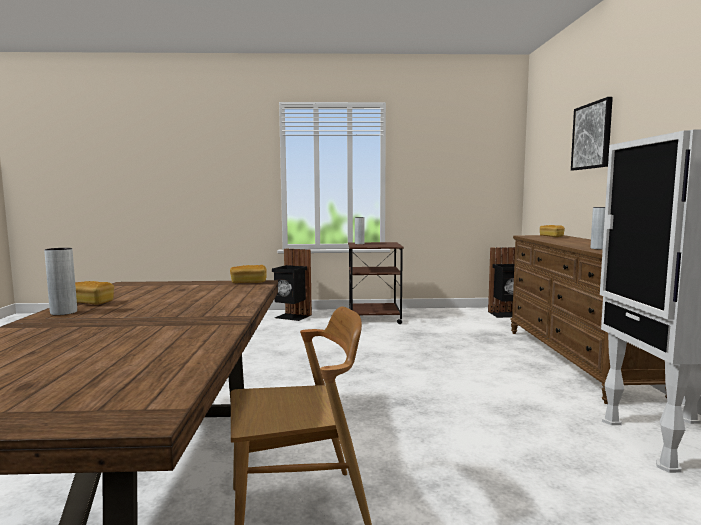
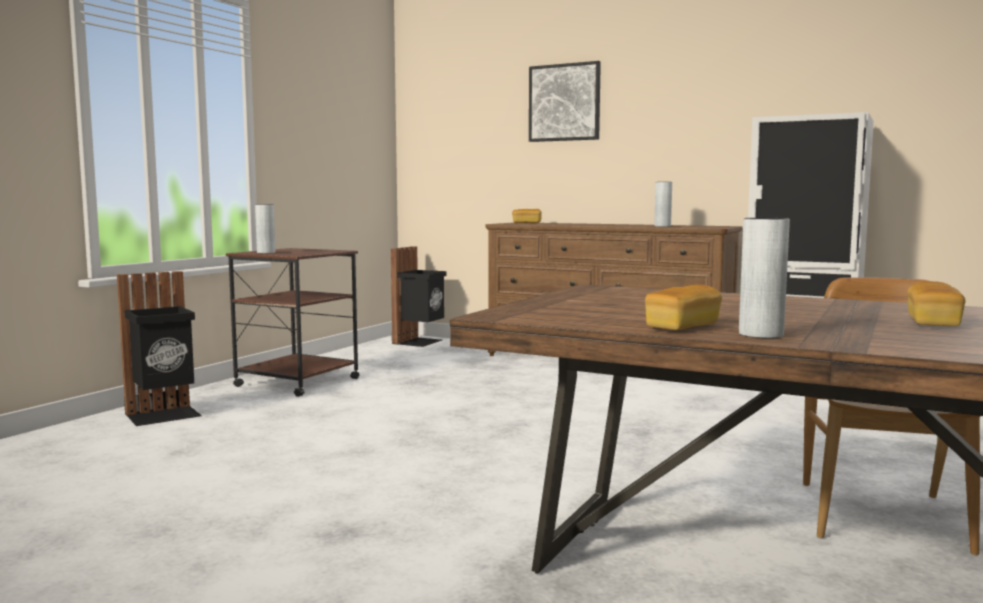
camera: 60 degrees left, 0 degrees up
(248, 282) = (587, 289): bread -> bread (933, 323)

